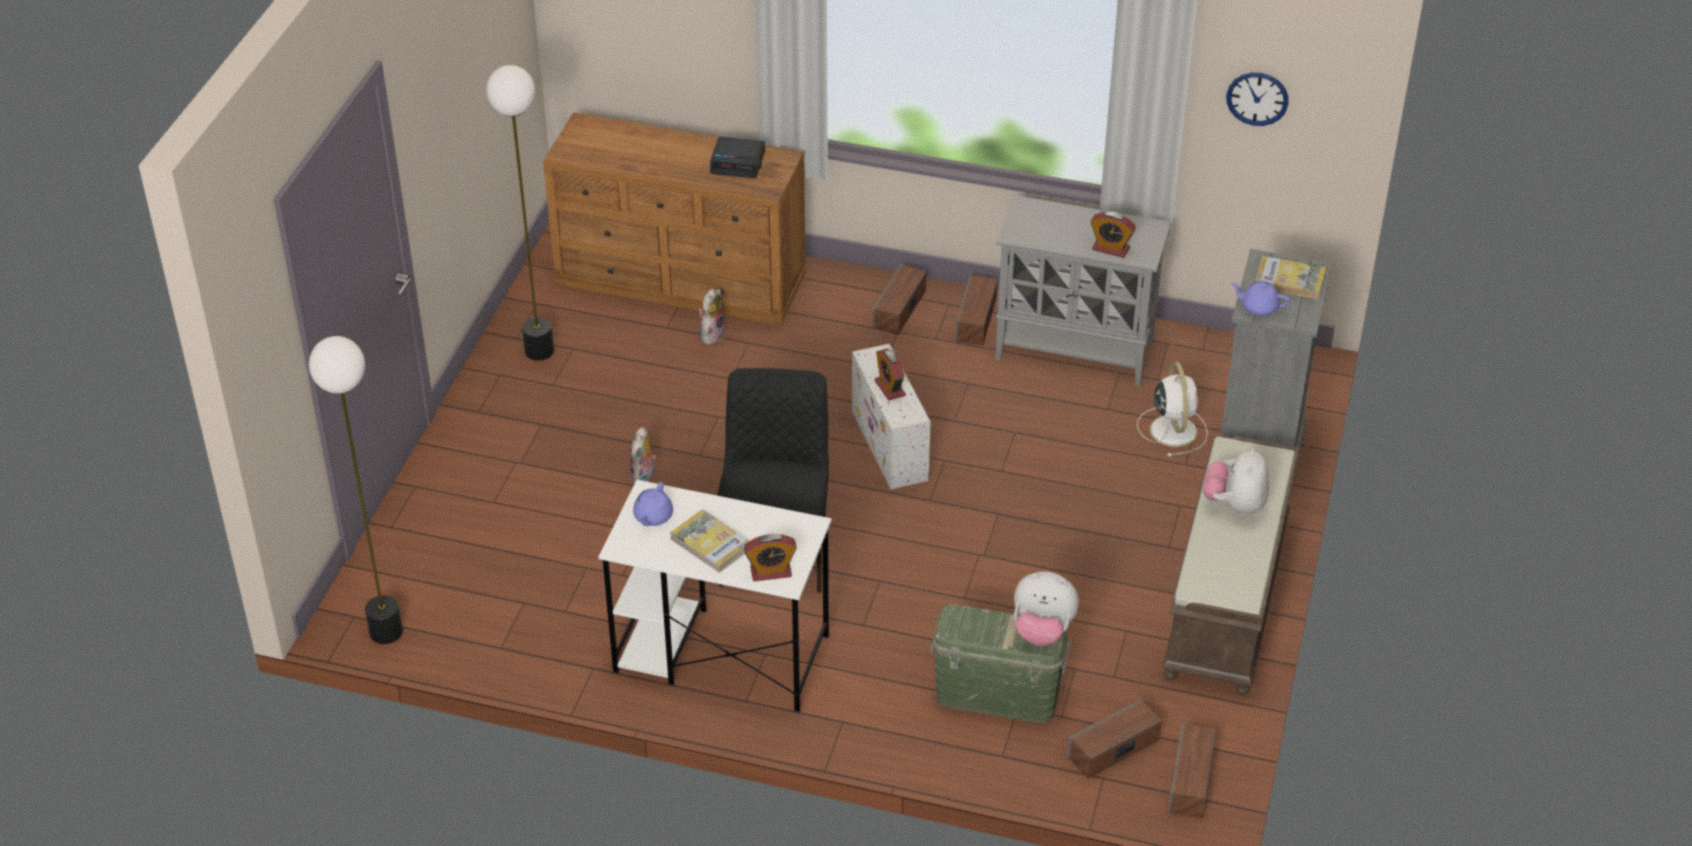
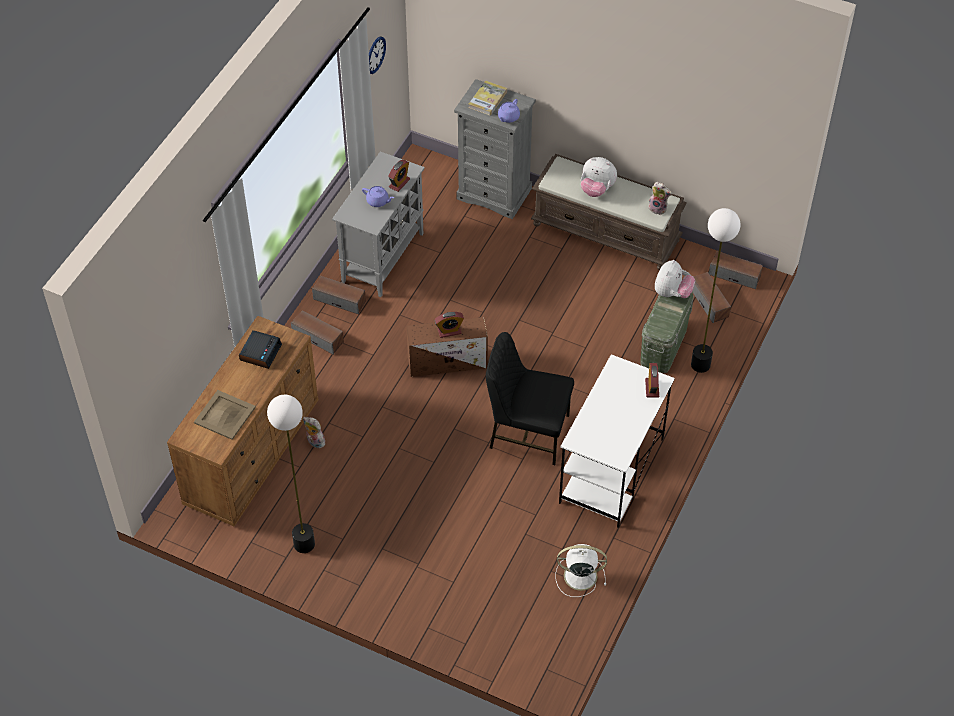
camera: 80 degrees left, 10 degrees up
(385, 632) = (564, 650): floor lamp -> floor lamp (701, 365)
(625, 150) = (225, 415): none -> beige tray
(644, 477) = (447, 494): plush toy -> plush toy (658, 208)
(653, 517) = (596, 440): purple teapot -> purple teapot (378, 201)
(710, 544) = (624, 414): book -> none
(890, 446) = (448, 362): white storage box -> brown storage box
(1172, 429) = (465, 226): white fan -> white fan (578, 576)

